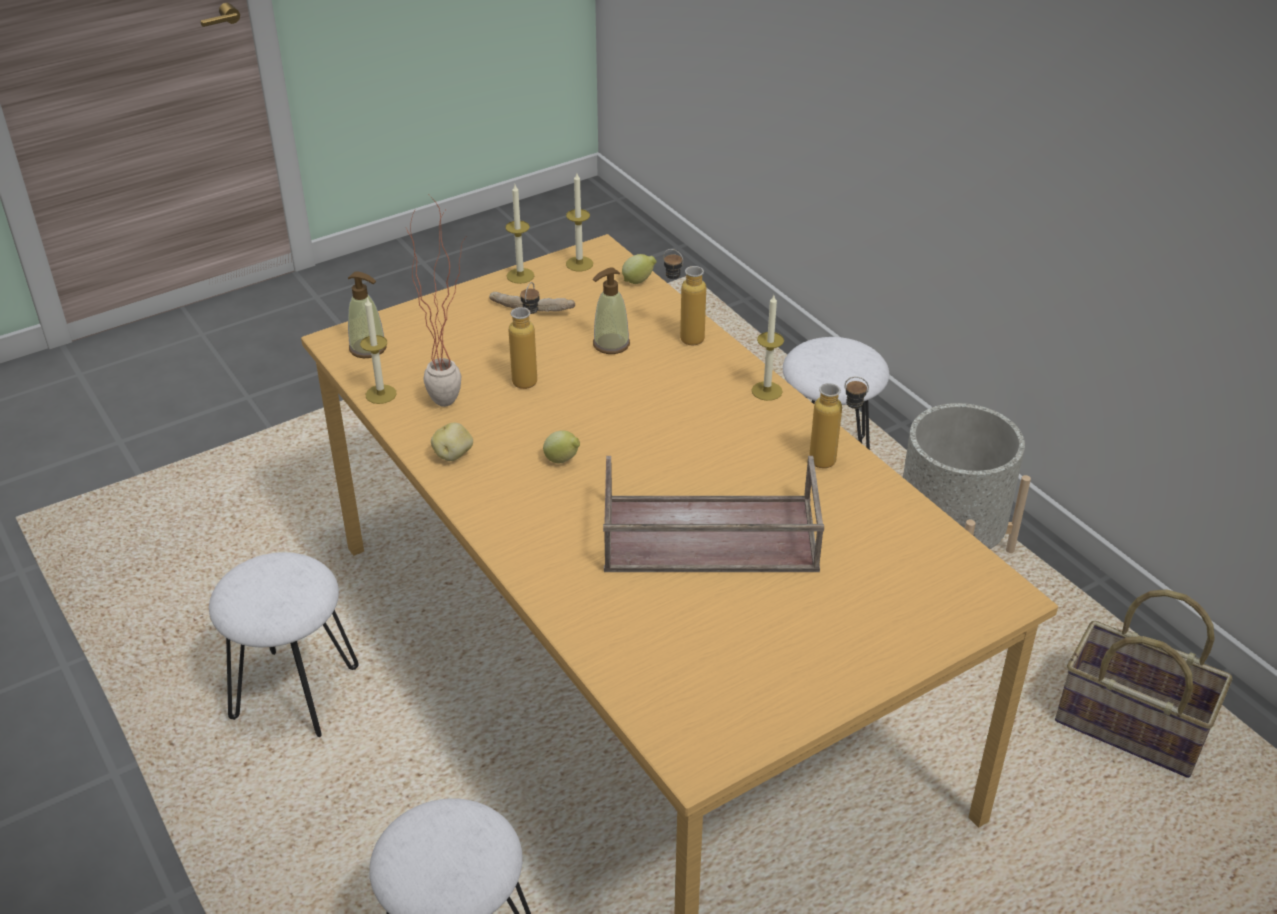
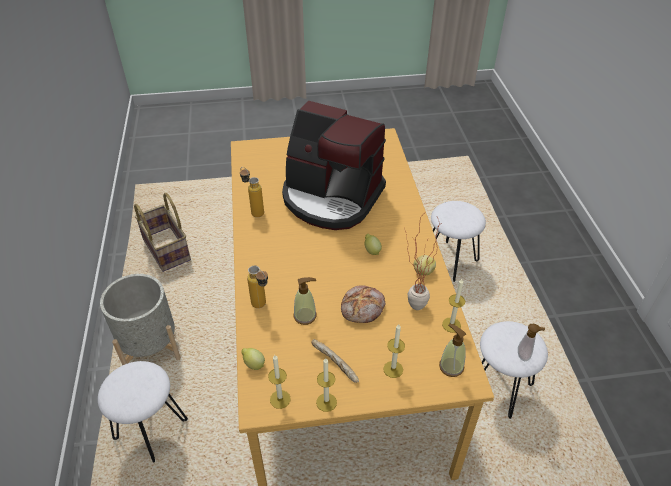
camera: 155 degrees left, 5 degrees up
(253, 574) = (524, 355): none -> soap dispenser
(529, 376) = (363, 308): bottle -> bread
(707, 536) = (331, 198): brown tray -> coffee machine
(767, 391) = (249, 256): candle -> candle (393, 369)

